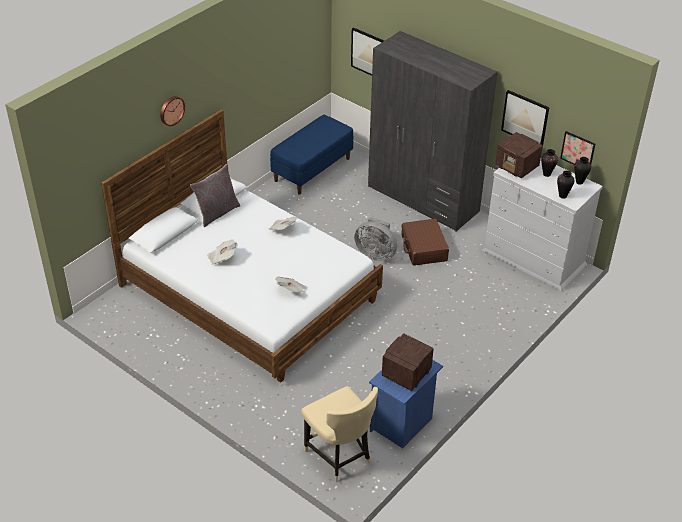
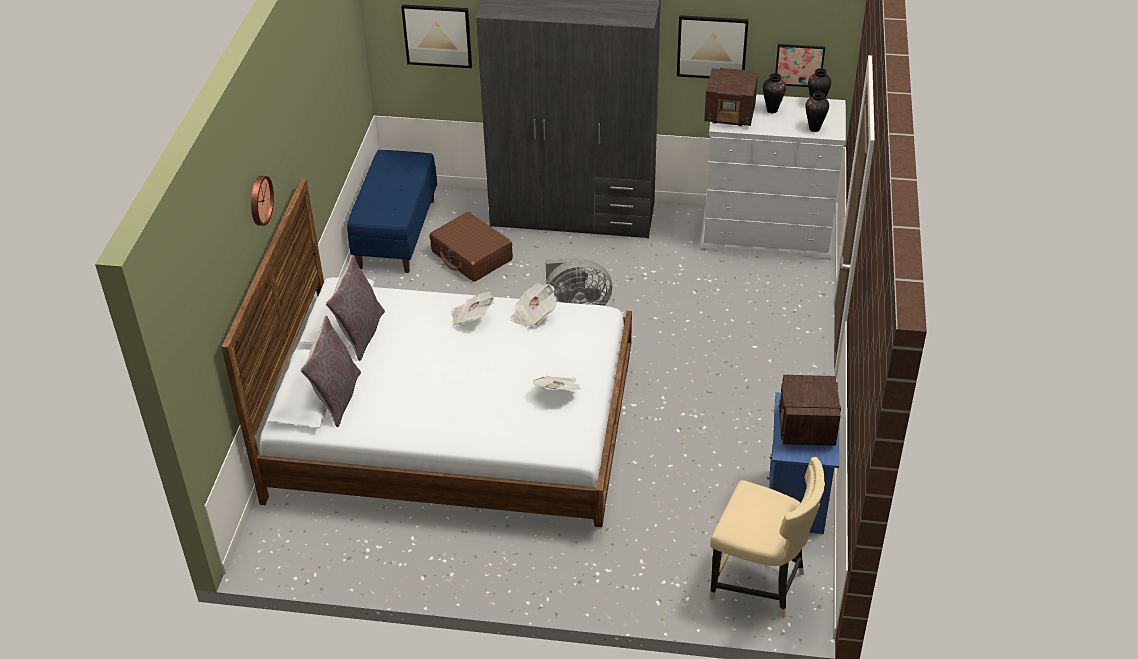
camera: 30 degrees left, 0 degrees up
(175, 241) = (336, 398): none -> grey pillow
(222, 258) = (424, 391): newspaper -> newspaper (533, 315)
(424, 248) = (628, 275): brown suitcase -> brown suitcase (472, 256)

